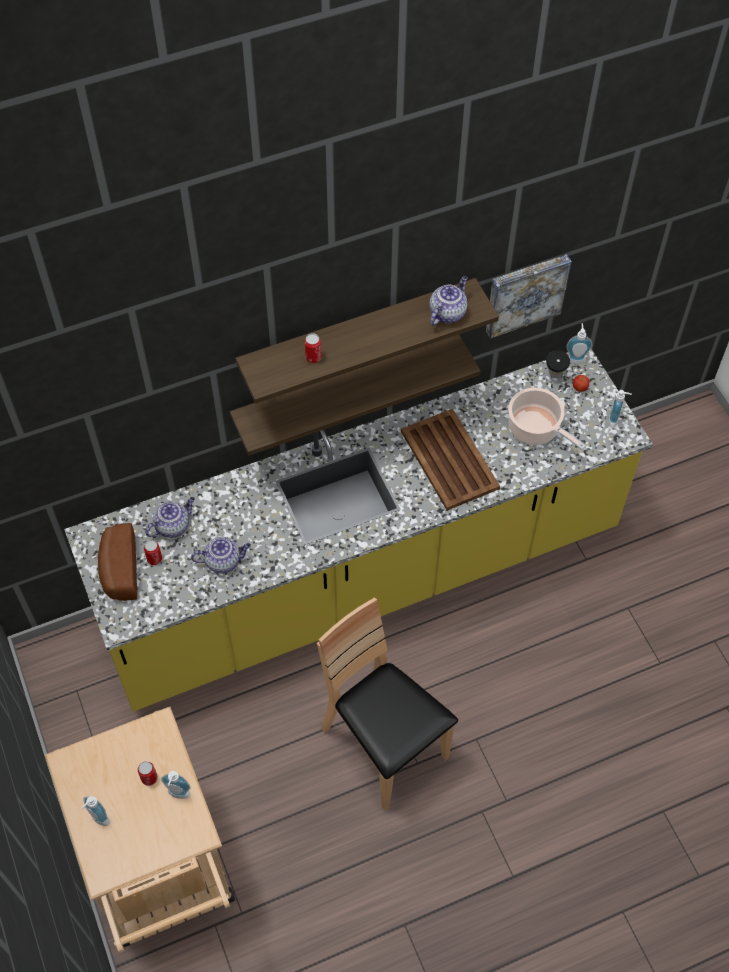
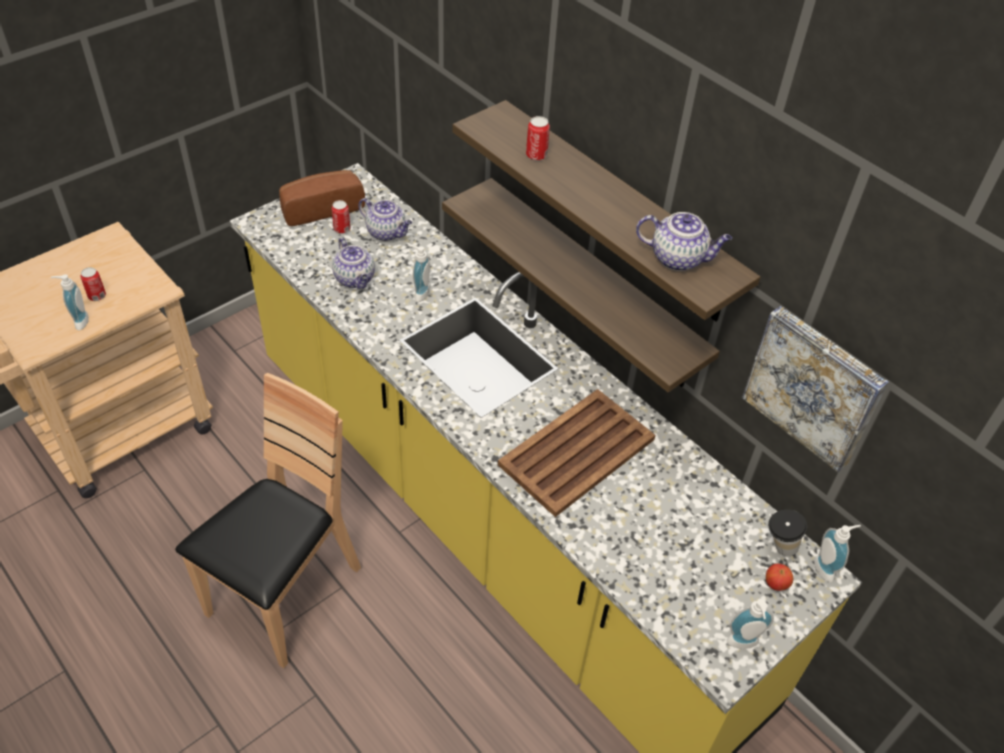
camera: 70 degrees right, 10 degrees down
(98, 819) = (48, 271): soap dispenser -> soap dispenser (419, 293)
(536, 429) = (673, 542): cooking pot -> none

